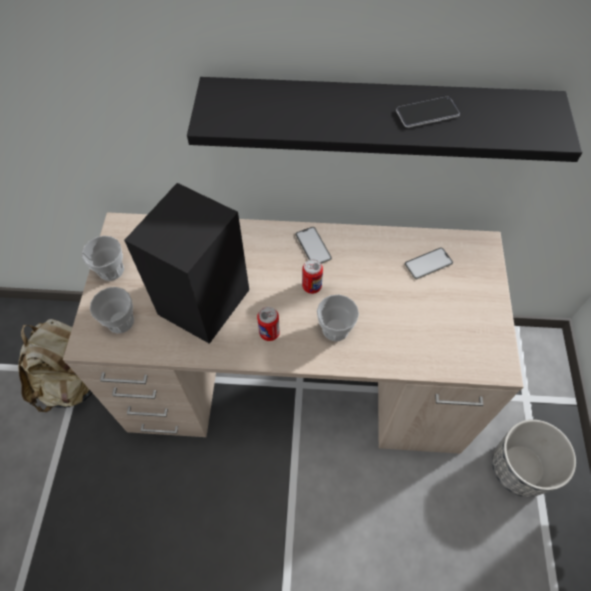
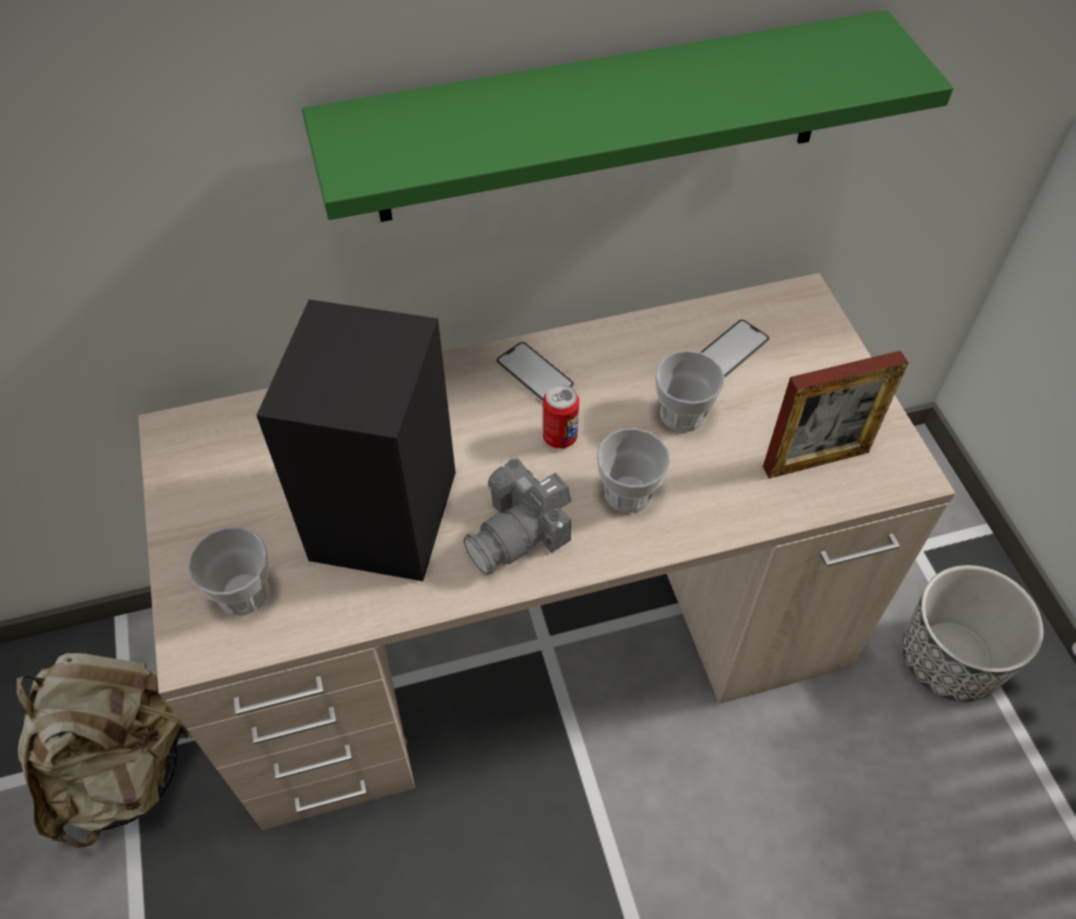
camera: 20 degrees left, 5 degrees down
(111, 270) = (188, 511): cup -> cup (682, 414)
(269, 333) = (520, 532): can -> camera
(375, 118) = (604, 120): black shelf -> green shelf
(427, 113) = (702, 83): phone -> none
(449, 342) = (815, 459): none -> picture frame

